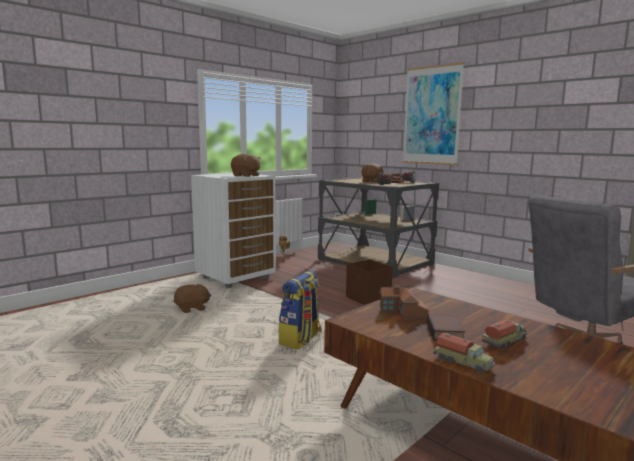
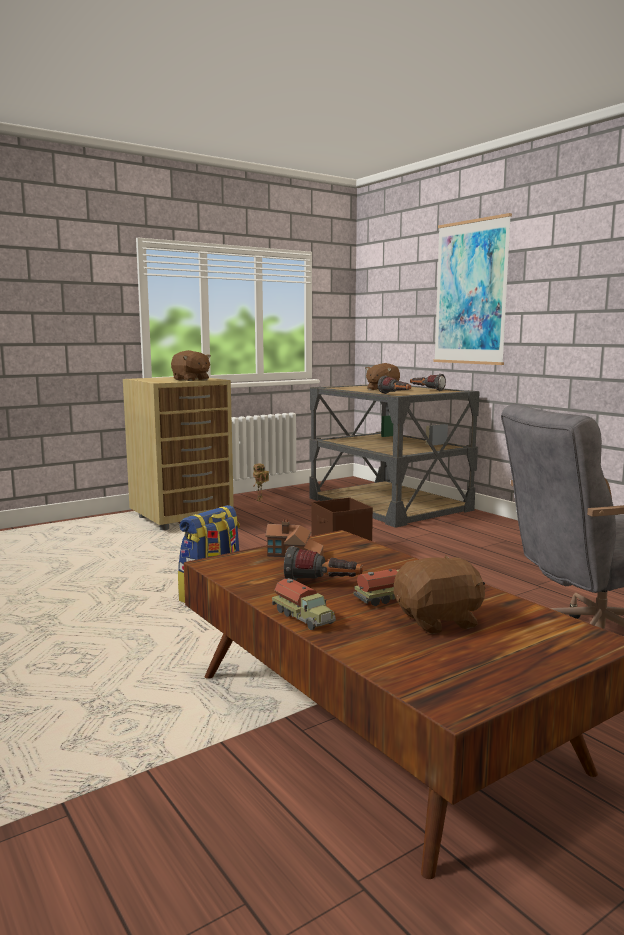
camera: 10 degrees right, 0 degrees up
(192, 308) = (100, 553): brown plush toy -> brown plush toy (439, 621)
(236, 278) = (181, 519): white dresser -> brown dresser
(446, 332) = (323, 583): book -> flashlight

